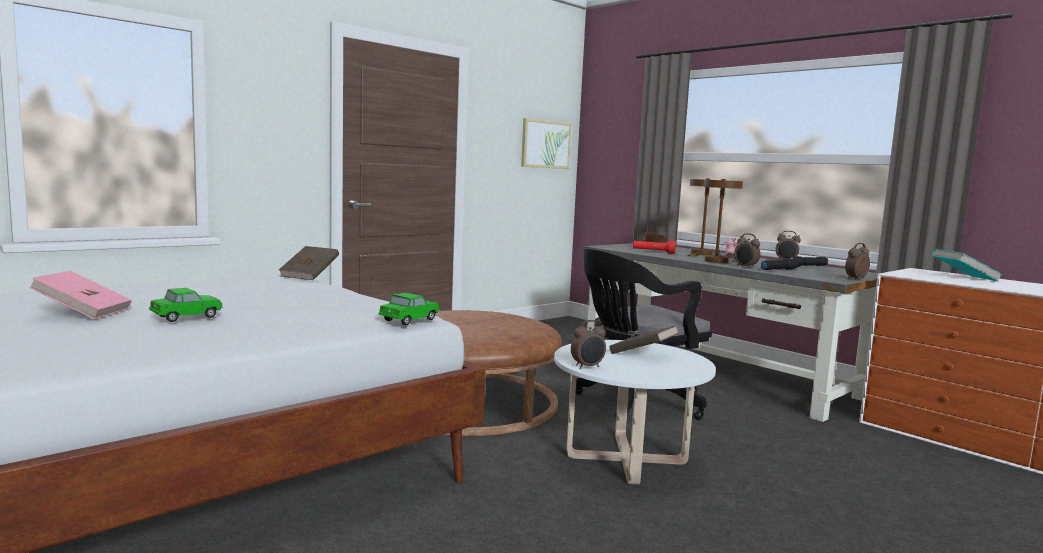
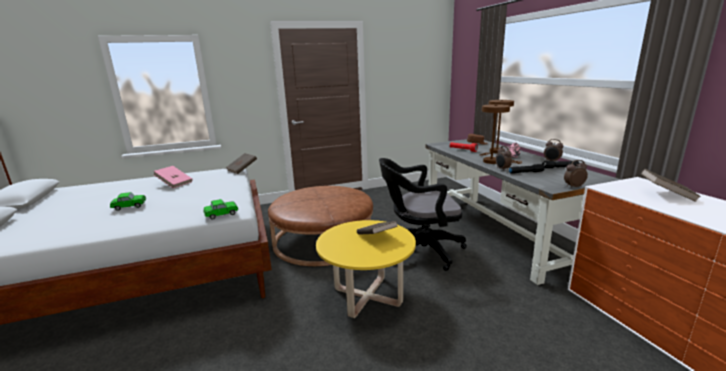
camera: 25 degrees right, 10 degrees up
(83, 312) = (101, 200): pink book -> pink book (174, 183)
(545, 144) = (424, 73): picture -> none
(587, 367) = (327, 245): alarm clock -> none
(626, 459) = (367, 296): white coffee table -> yellow coffee table
(964, 278) = (666, 195): turquoise book -> brown book

